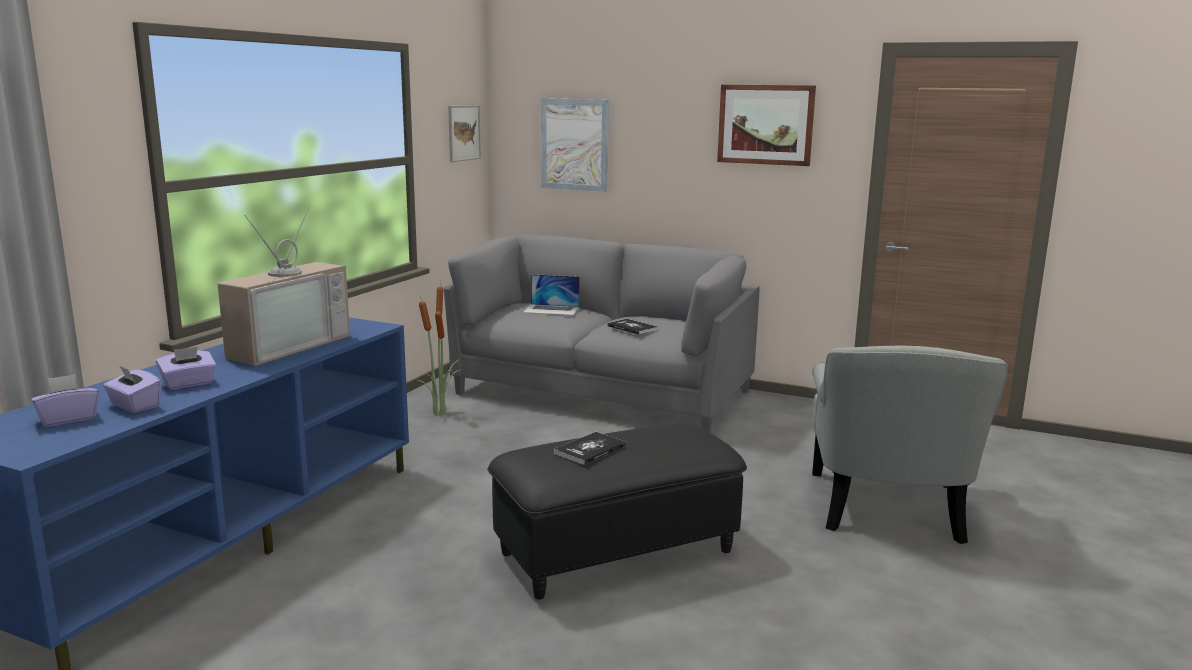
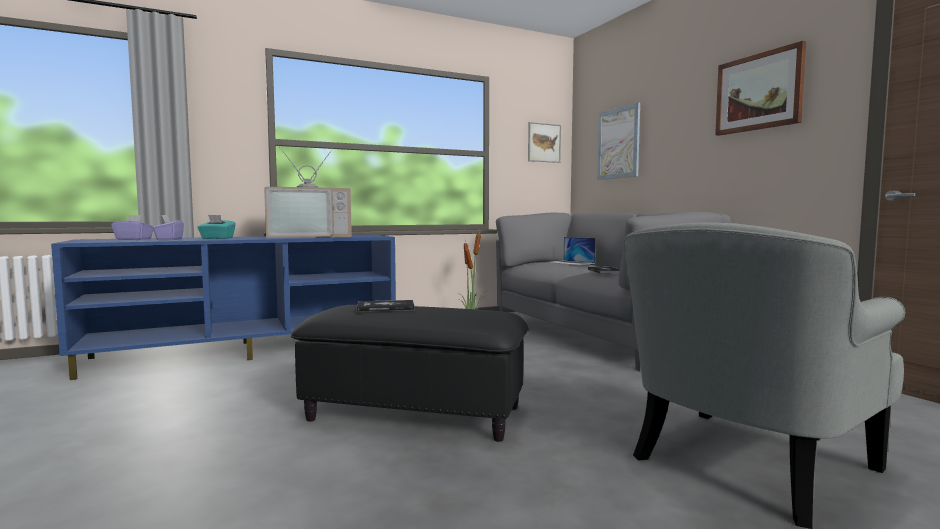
camera: 40 degrees right, 10 degrees down
(189, 384) = (217, 238): purple tissue box -> turquoise tissue box

